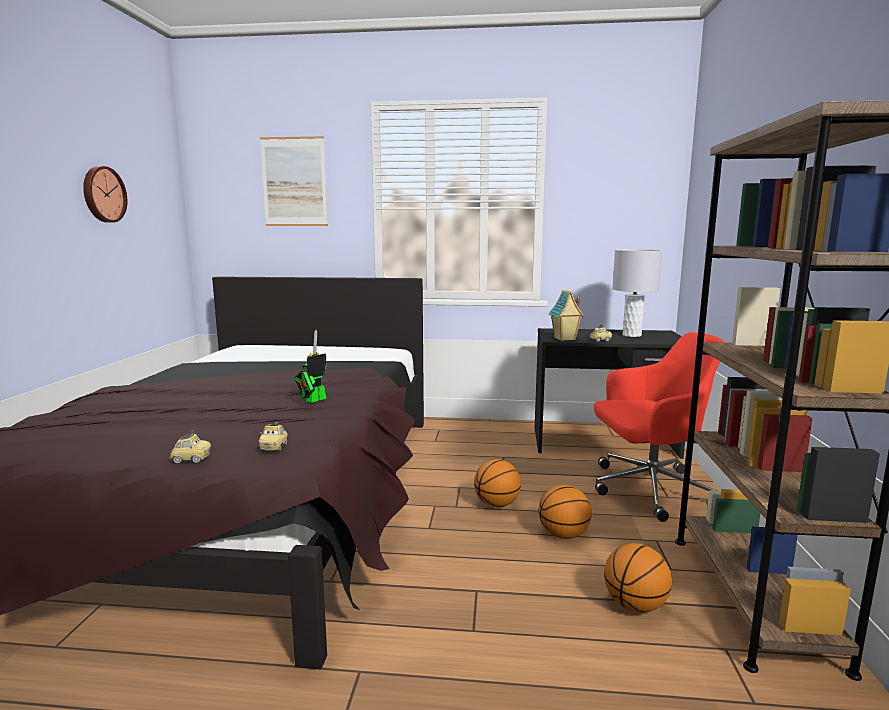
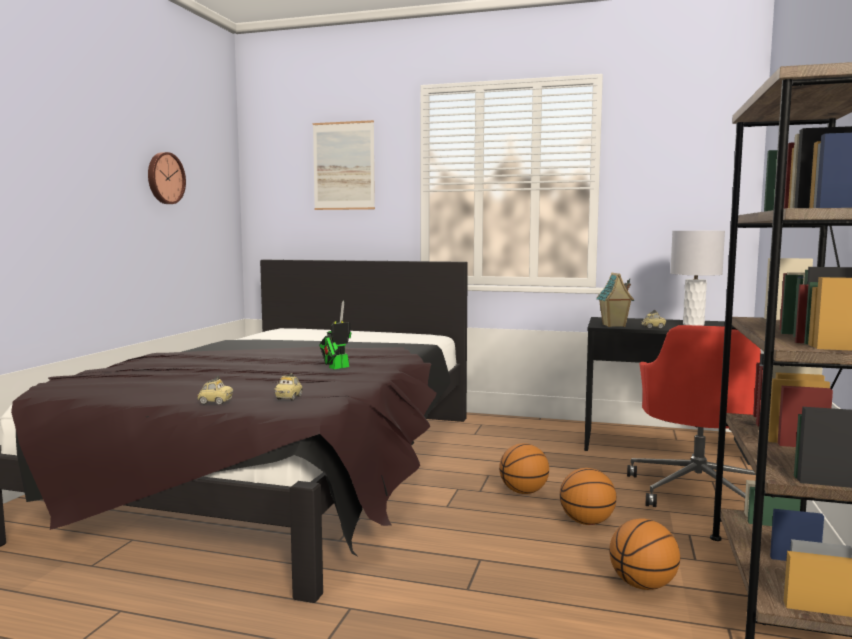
camera: 10 degrees right, 5 degrees down
(648, 489) = (698, 490): red office chair -> red office chair turned 105 degrees clockwise

